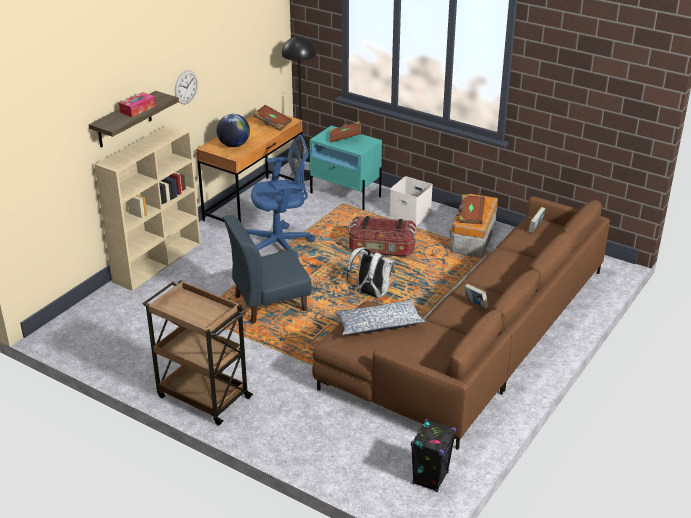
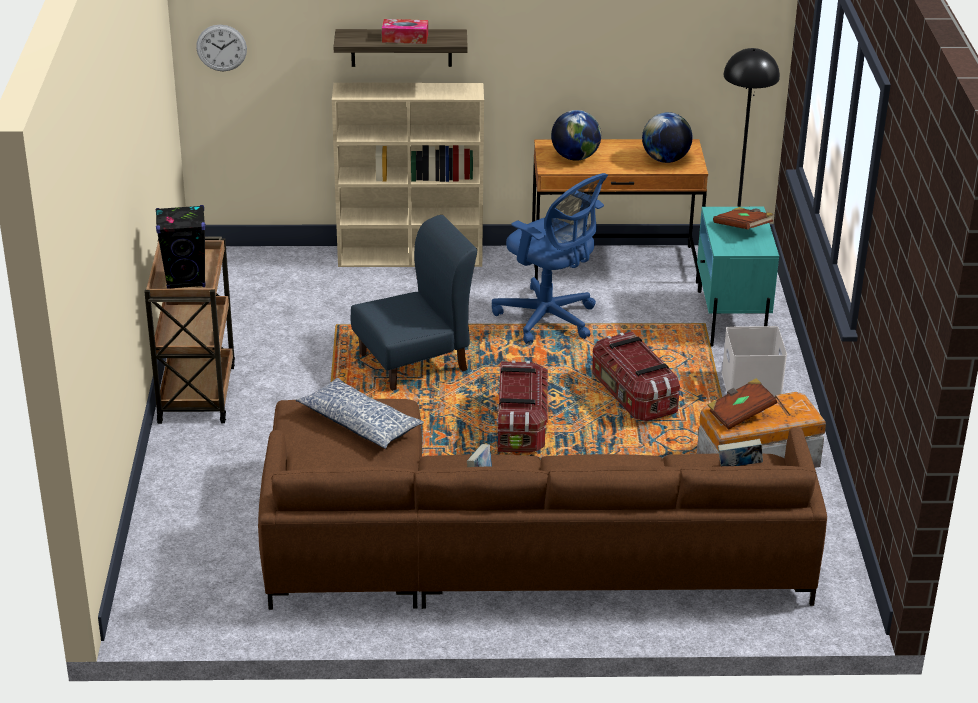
camera: 55 degrees right, 0 degrees up
(186, 87) = (530, 46): wall clock -> wall clock (221, 48)
(269, 303) = (414, 363): blue chair -> blue chair turned 120 degrees clockwise
(272, 124) = (665, 159): brown book -> globe
(370, 293) = (520, 426): white backpack -> storage box
(430, 478) = (197, 607): black speaker -> black speaker (186, 280)

